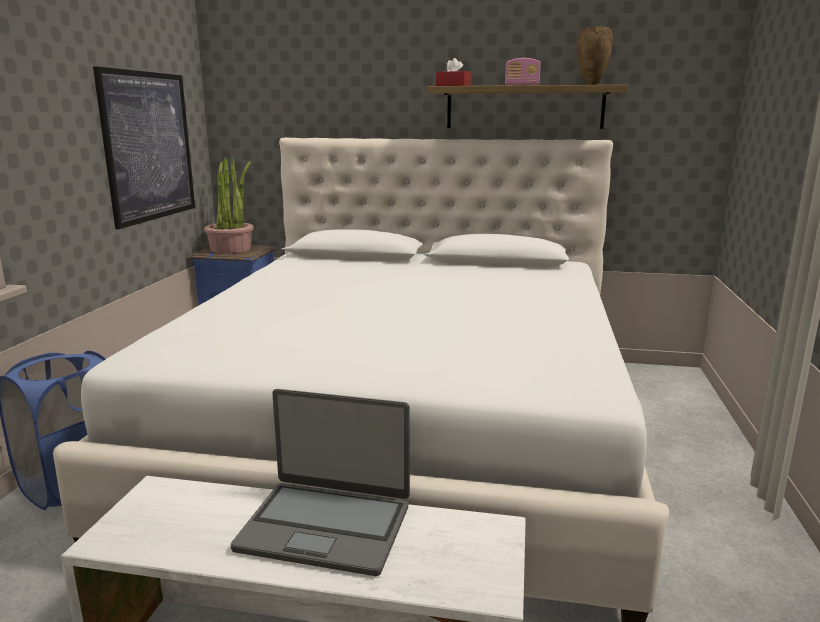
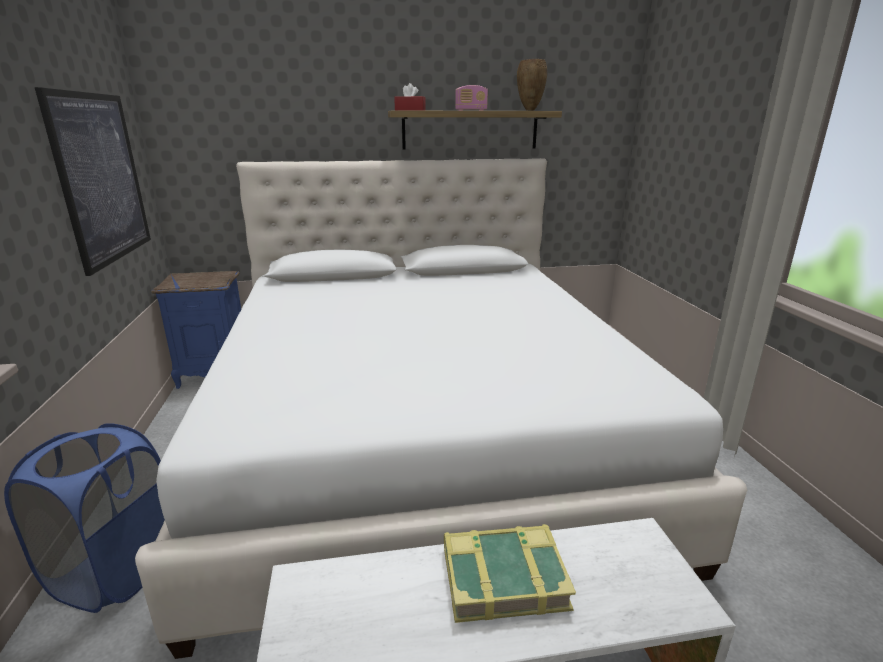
camera: 20 degrees left, 5 degrees up
(231, 249) = (193, 278): potted plant -> none
(325, 526) = (503, 577): laptop -> book

